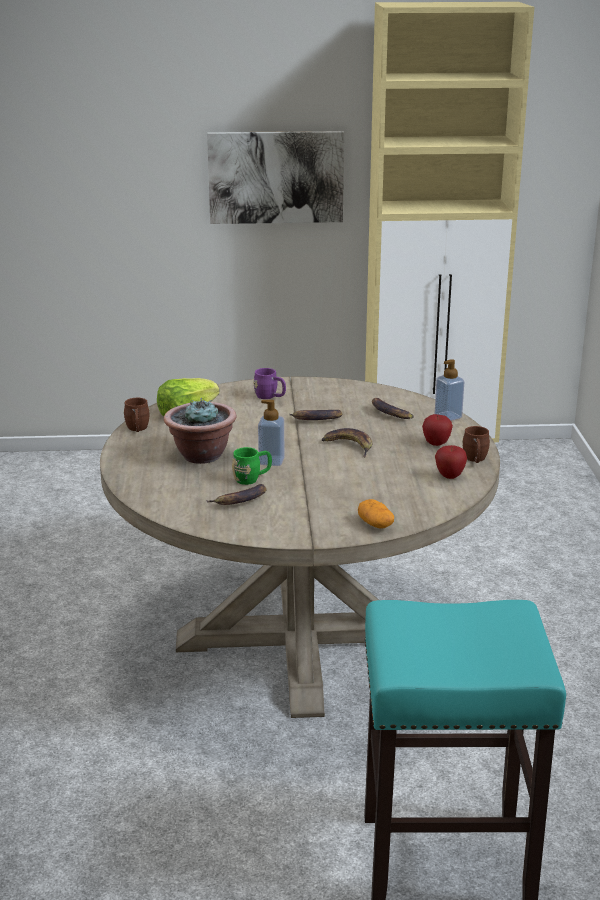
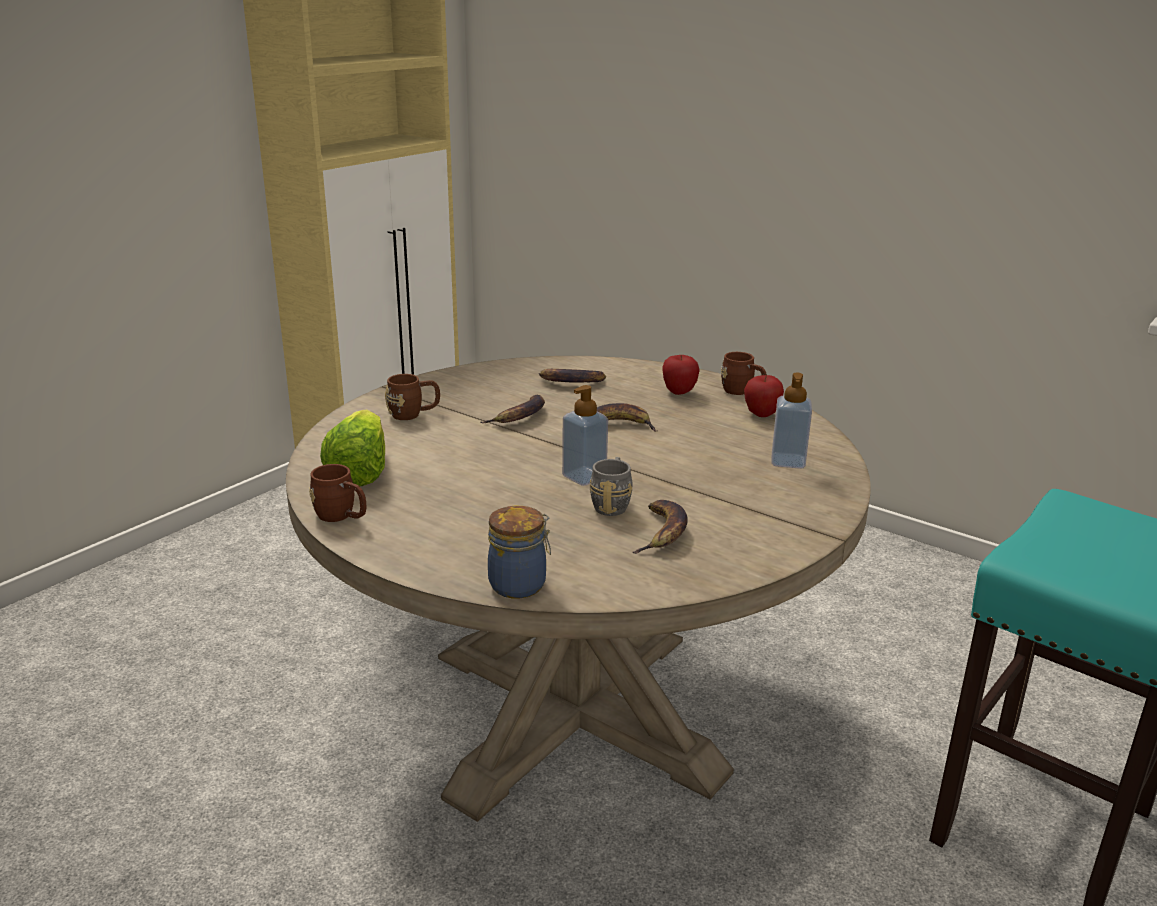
camera: 50 degrees left, 0 degrees up
(137, 488) = (520, 584): none -> jar
(201, 455) = (496, 508): potted plant -> none
(252, 478) = (612, 503): green mug -> grey mug
(270, 397) = (413, 414): purple mug -> brown mug
(276, 177) = (131, 134): picture -> none
(375, 524) = (825, 487): potato -> none
(448, 417) = (627, 366): soap dispenser -> soap dispenser (788, 461)

